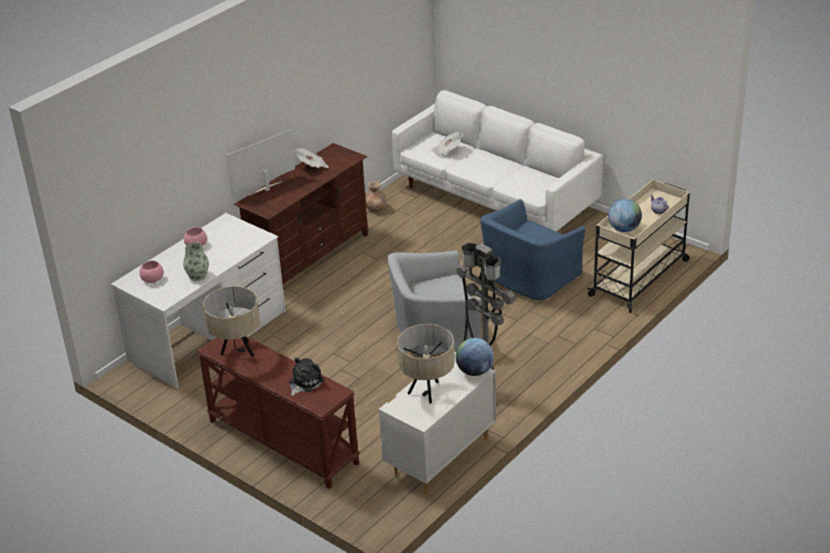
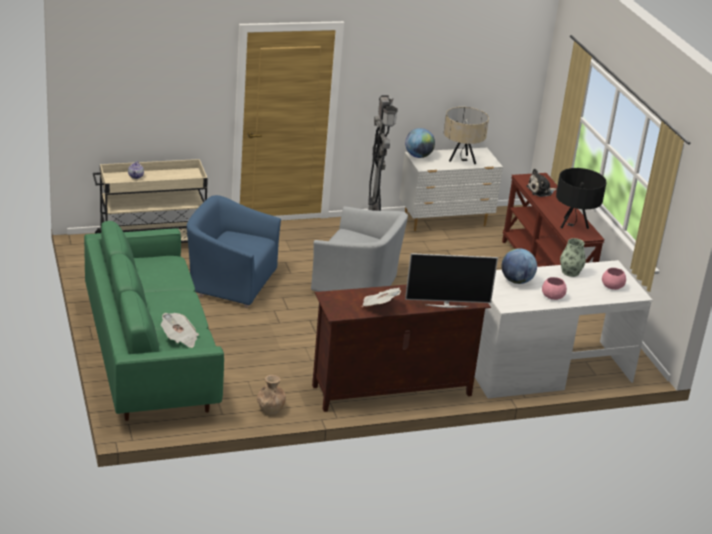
camera: 150 degrees left, 5 degrees down
(237, 351) = (574, 226): beige table lamp -> black table lamp
(495, 200) = (150, 356): white sofa -> green sofa
(529, 278) = (230, 282): blue armchair -> blue armchair turned 150 degrees counterclockwise
(624, 229) = (183, 178): globe -> globe (516, 281)

